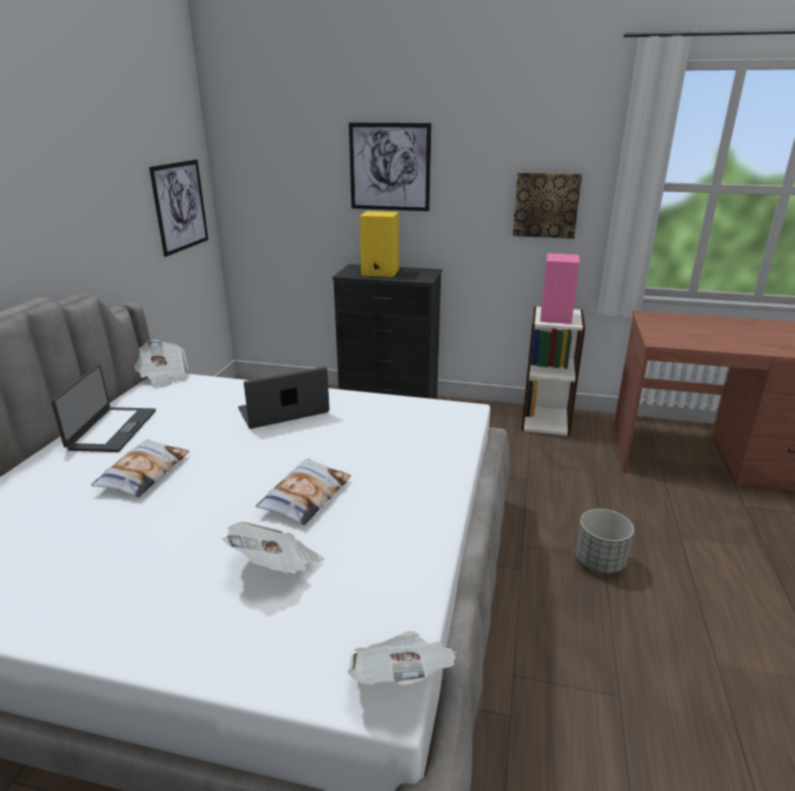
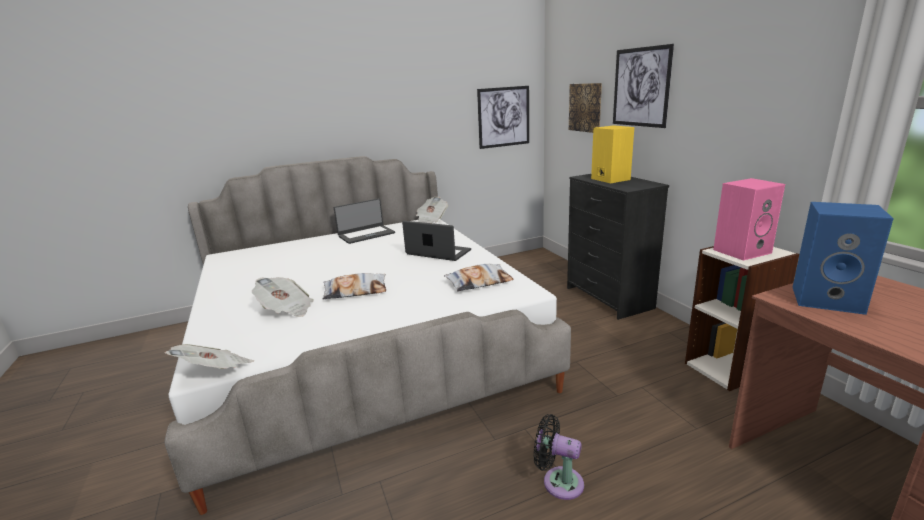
camera: 55 degrees right, 5 degrees down
(144, 473) = (336, 255): pillow -> pillow (479, 282)
(546, 205) = (771, 125): picture -> picture (585, 107)
(600, 562) = (558, 481): grey planter -> black fan
(673, 334) = (828, 299): none -> blue speaker

